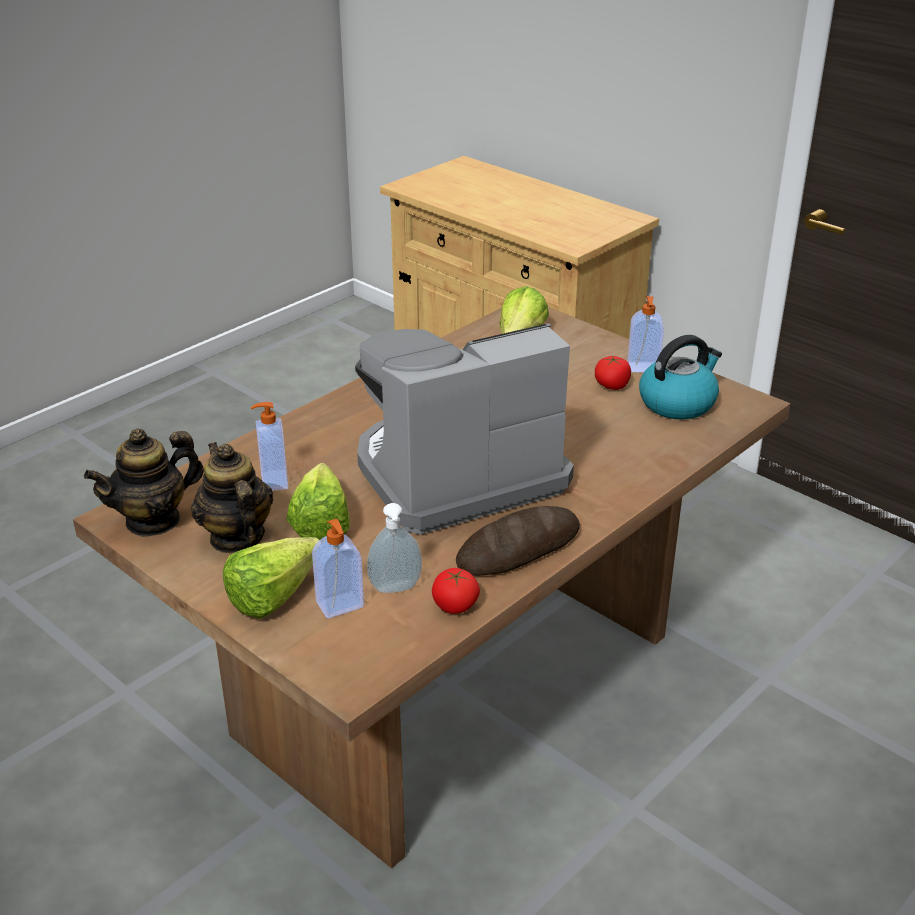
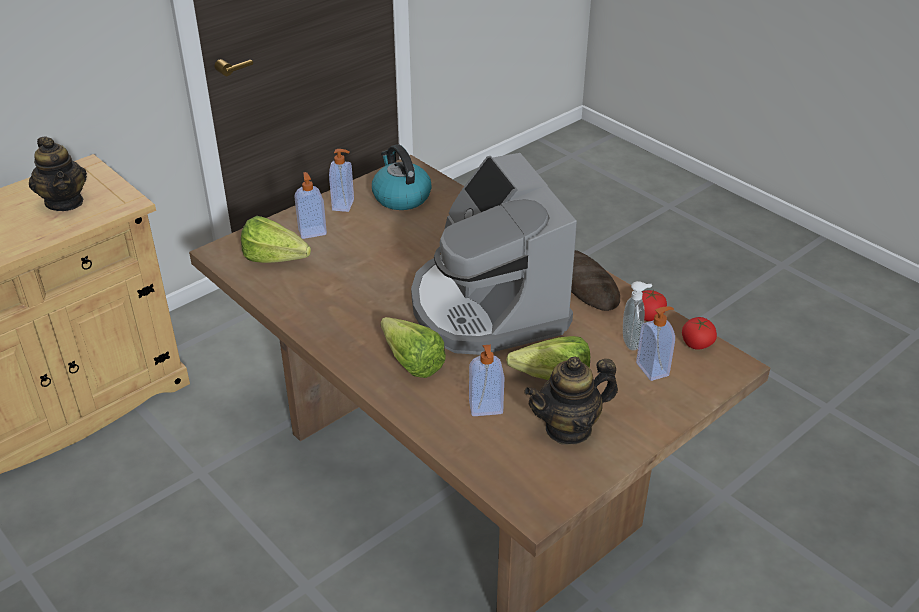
camera: 85 degrees left, 5 degrees up
(153, 520) = (542, 483): teapot -> teapot (65, 202)
(281, 594) = (642, 400): lettuce -> lettuce (409, 359)
(580, 354) = (312, 231): none -> soap dispenser
(612, 385) = (367, 222): tomato -> tomato (696, 344)

